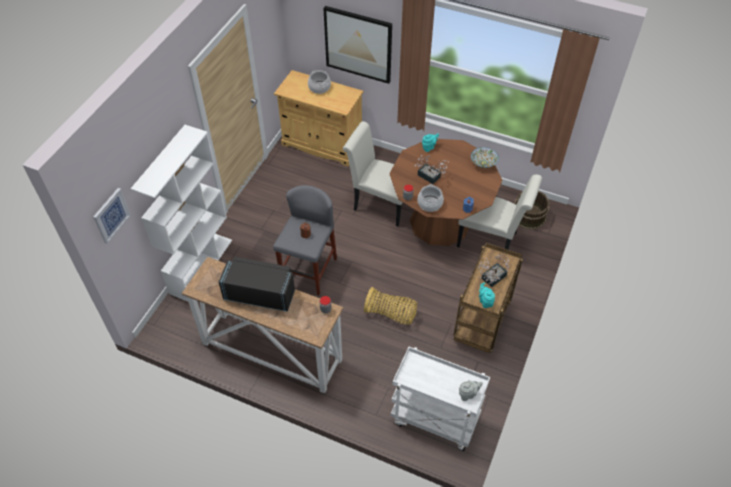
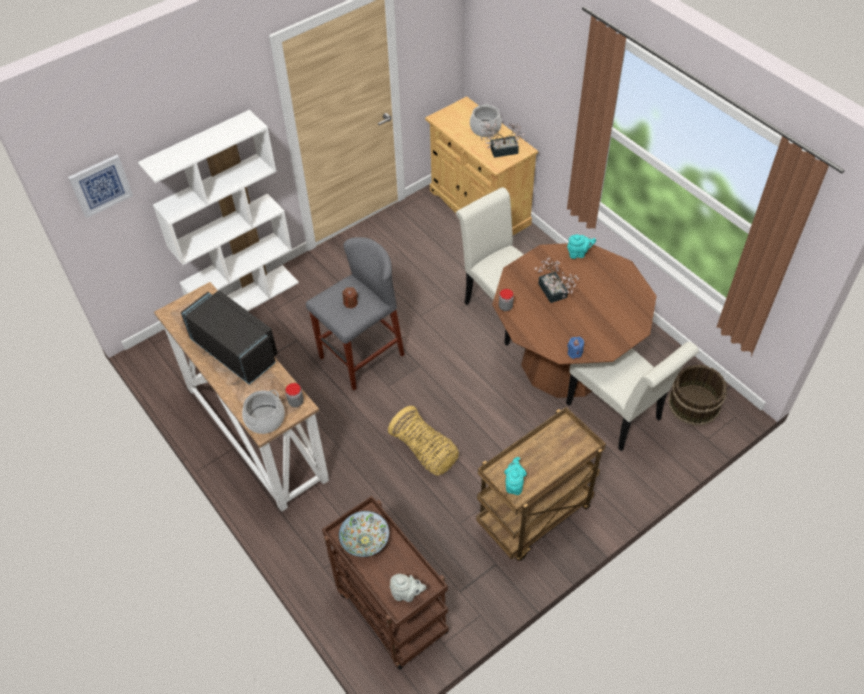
camera: 30 degrees right, 0 degrees up
(358, 44) = (540, 83): picture -> none
(430, 203) = (529, 326): cooking pot -> cooking pot (265, 419)
(433, 420) = (389, 610): white cart -> brown cart
(483, 163) = (639, 301): bowl -> bowl (365, 540)
(491, 278) = (543, 458): potted plant -> potted plant (500, 150)

